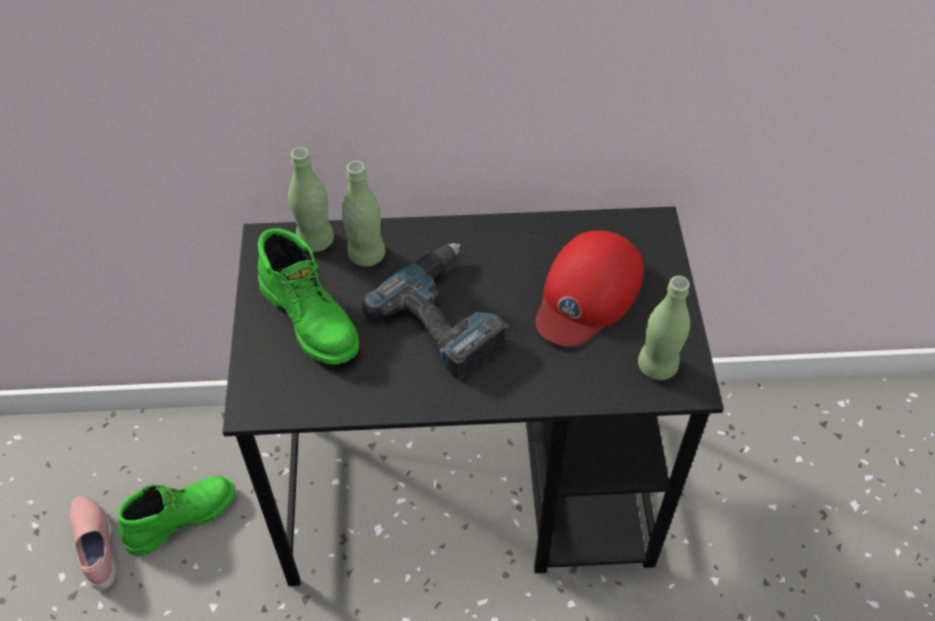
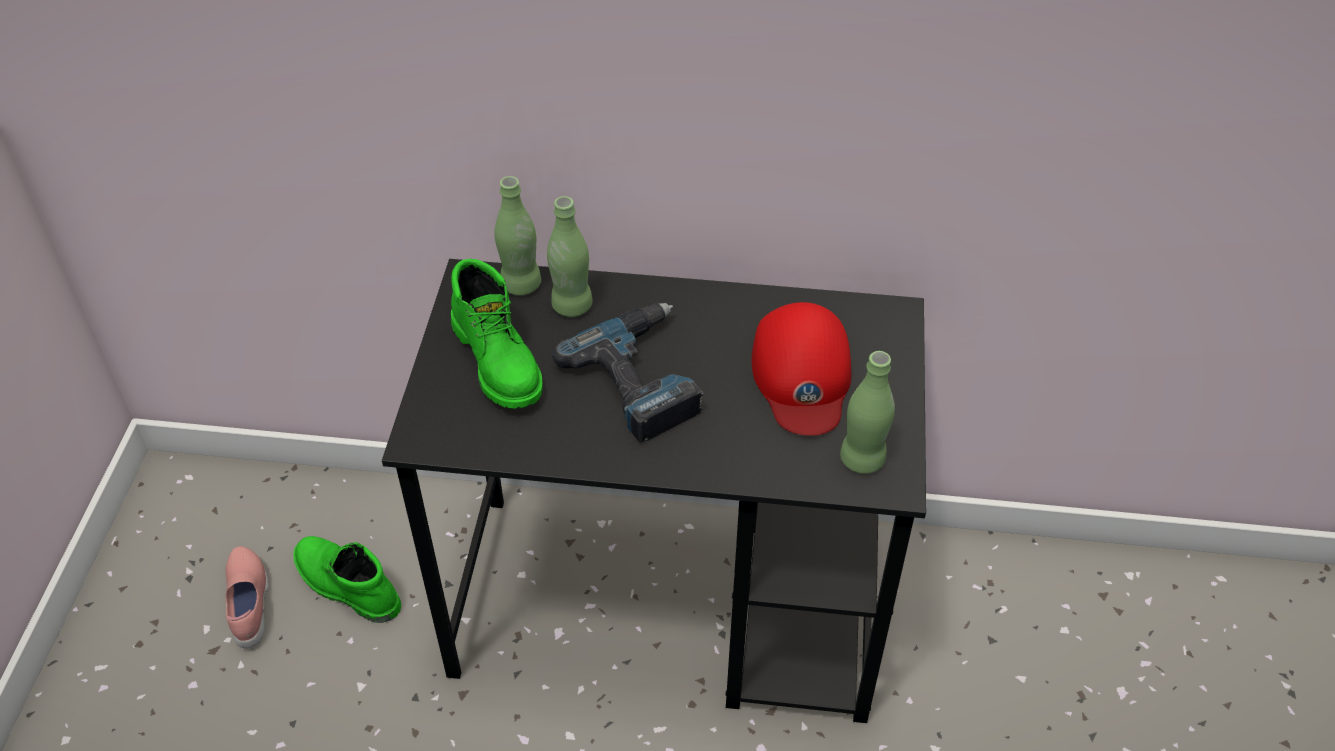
camera: 10 degrees right, 5 degrees down
(181, 517) = (345, 586): green boot -> green boot turned 120 degrees counterclockwise
(587, 294) = (802, 375): red cap -> red cap turned 45 degrees counterclockwise

